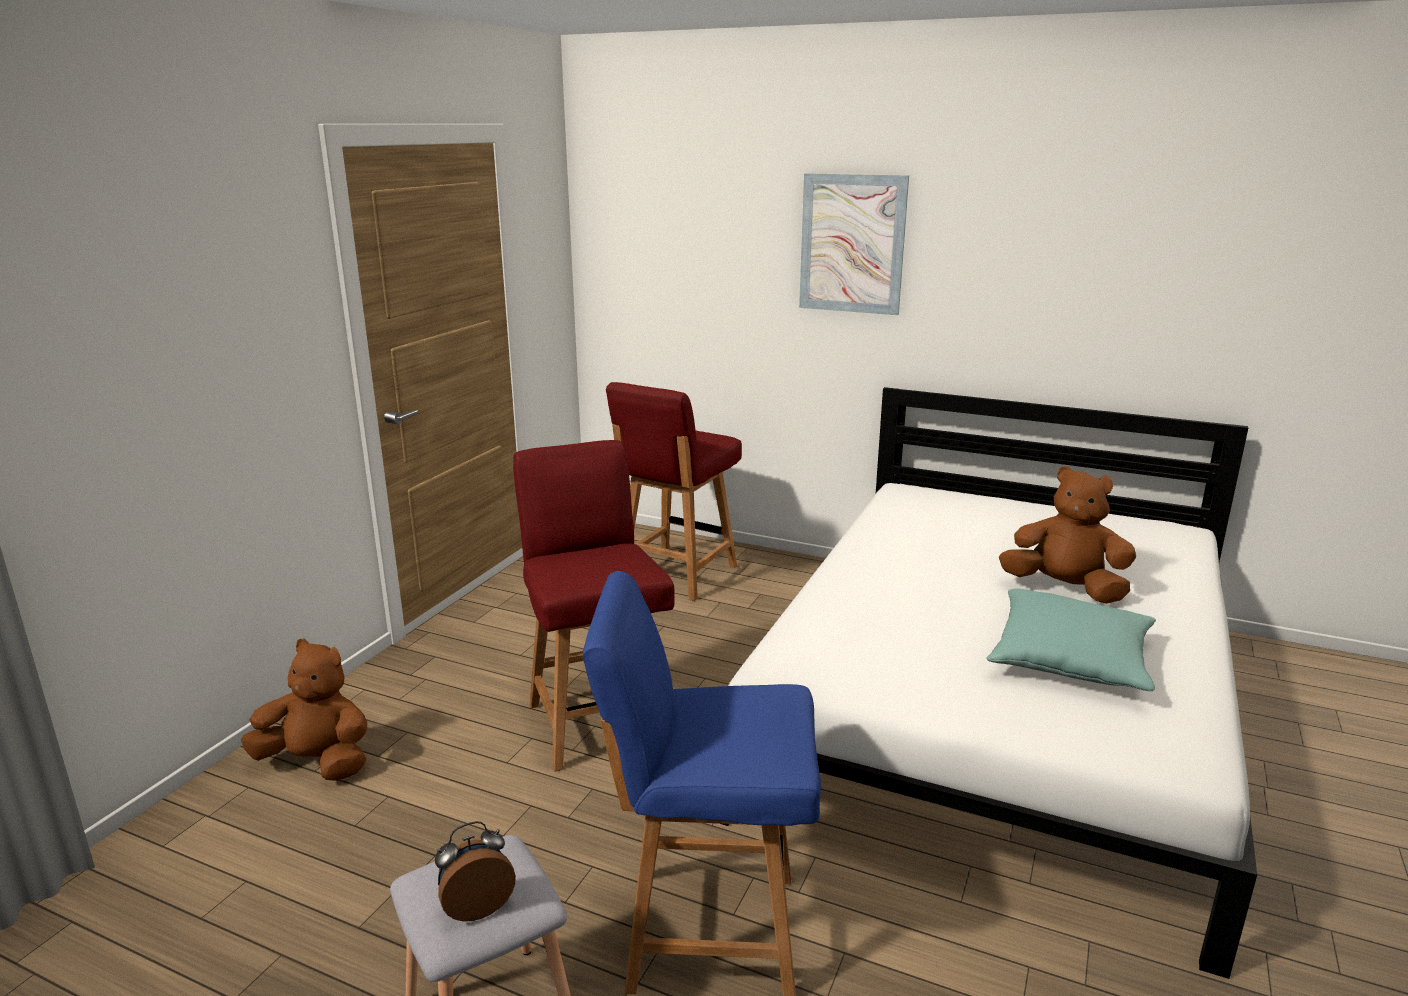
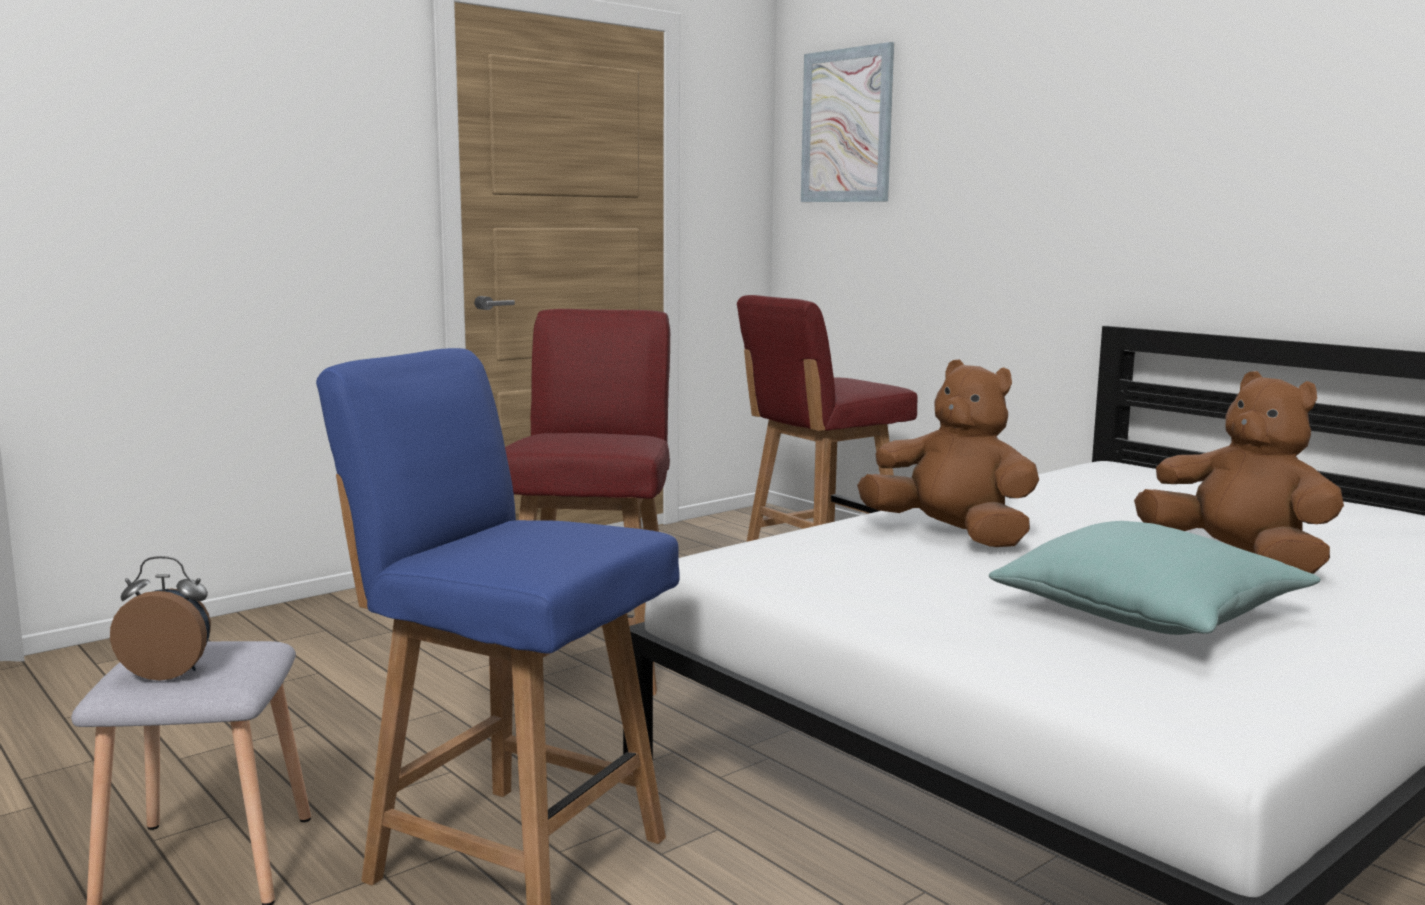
camera: 25 degrees right, 10 degrees down
(317, 762) = (286, 635): brown plush toy -> brown plush toy (951, 536)
(852, 244) = (1075, 134): picture -> picture (846, 126)

